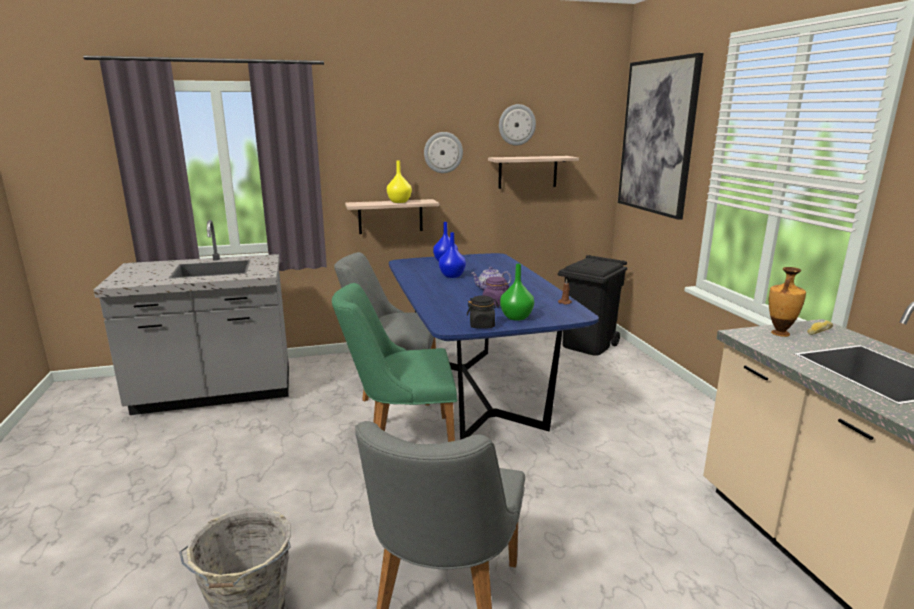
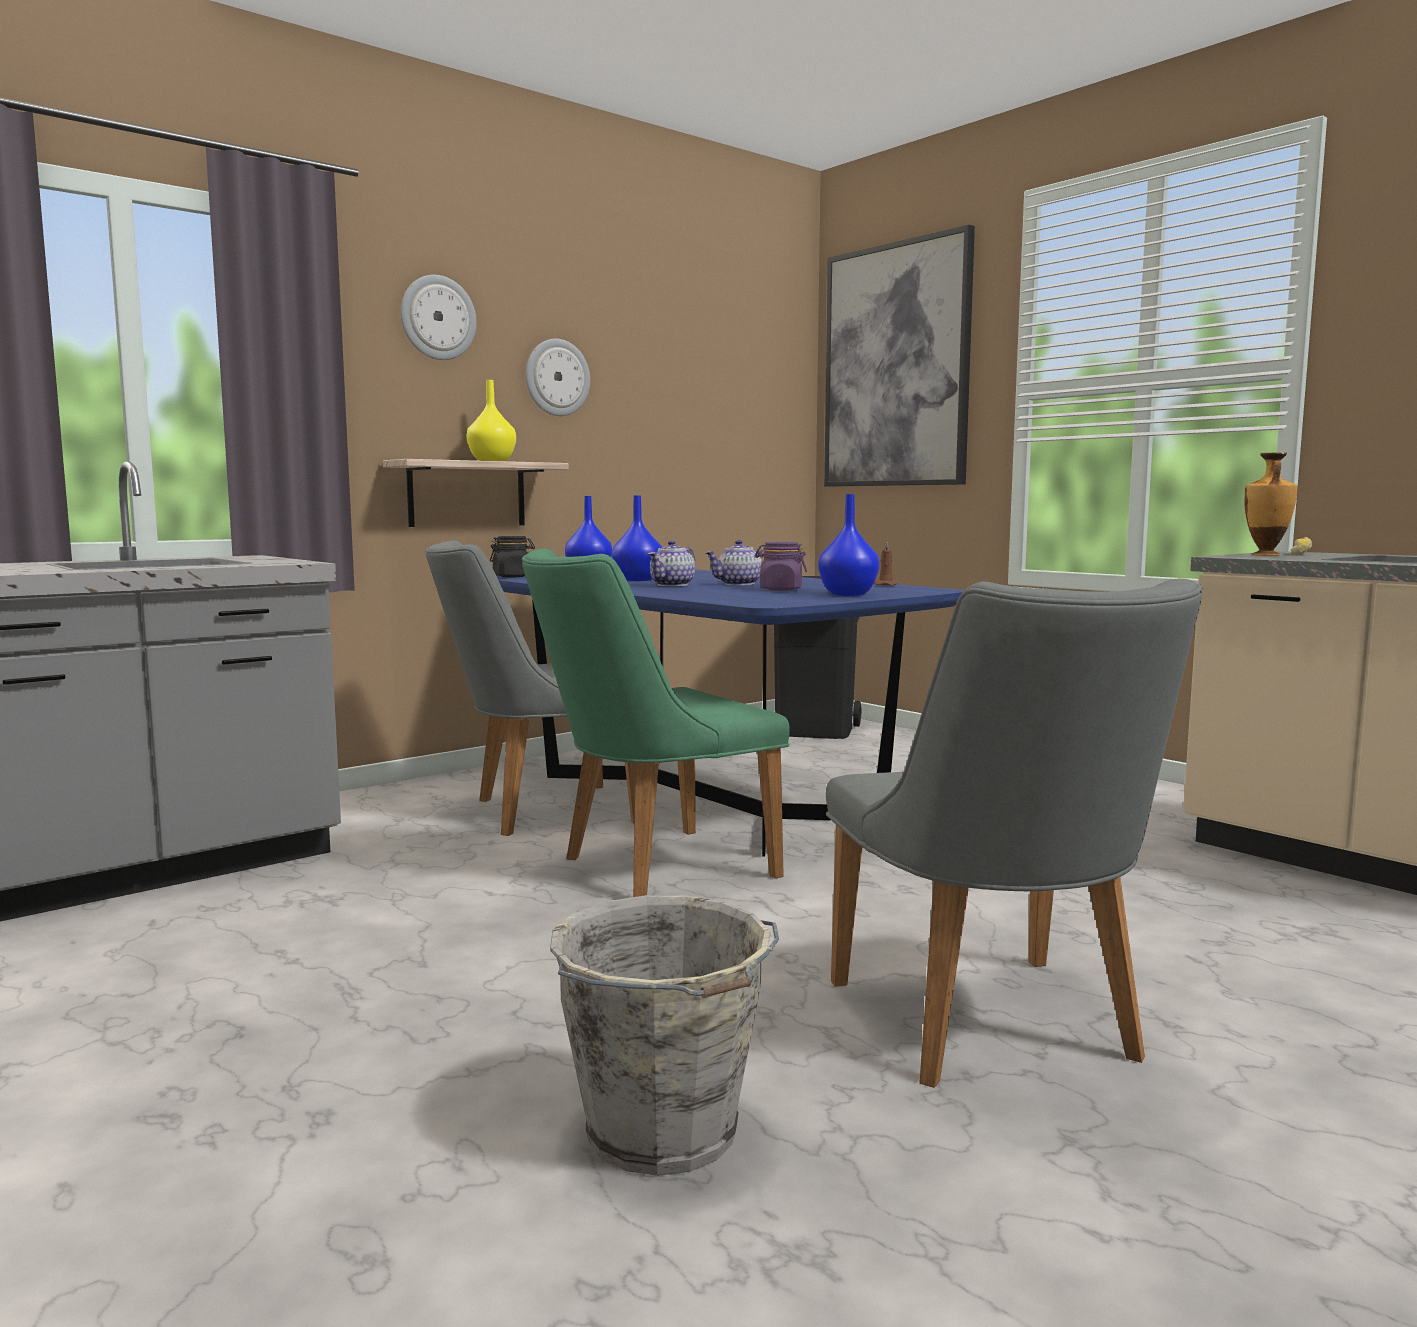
camera: 25 degrees left, 10 degrees down
(455, 287) = (672, 585): none -> teapot
(482, 325) = (814, 600): black jar -> black jar (513, 576)
(515, 317) = (847, 594): green vase -> blue vase
(516, 125) = (671, 341): wall clock -> wall clock (438, 318)
(527, 172) = (690, 426): shelf -> none

